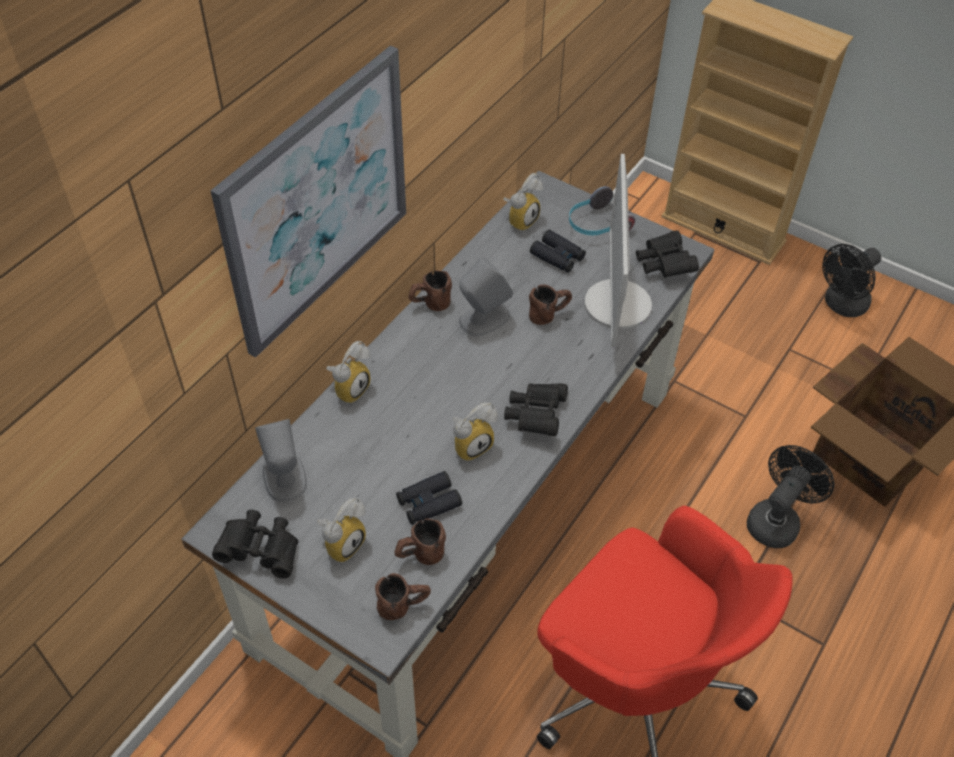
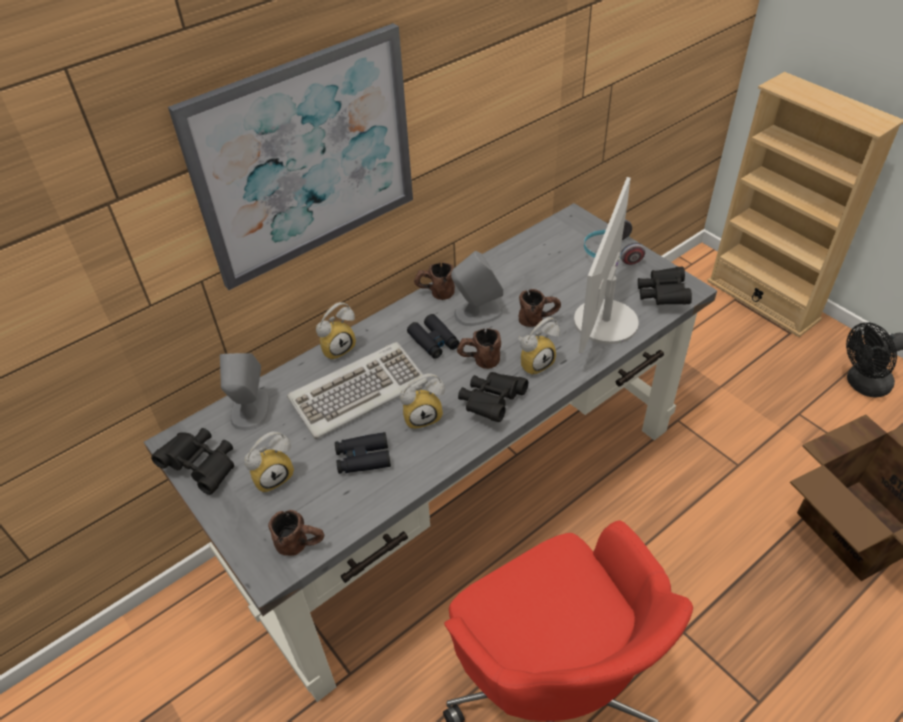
camera: 20 degrees right, 5 degrees down
(393, 432) = (358, 391): none -> keyboard
(420, 555) = (335, 503): brown mug -> brown mug (479, 361)
(520, 219) = (542, 238): alarm clock -> alarm clock (535, 362)
(557, 256) = (564, 273): black binoculars -> black binoculars (434, 341)
(776, 520) = (742, 567): black fan -> none

